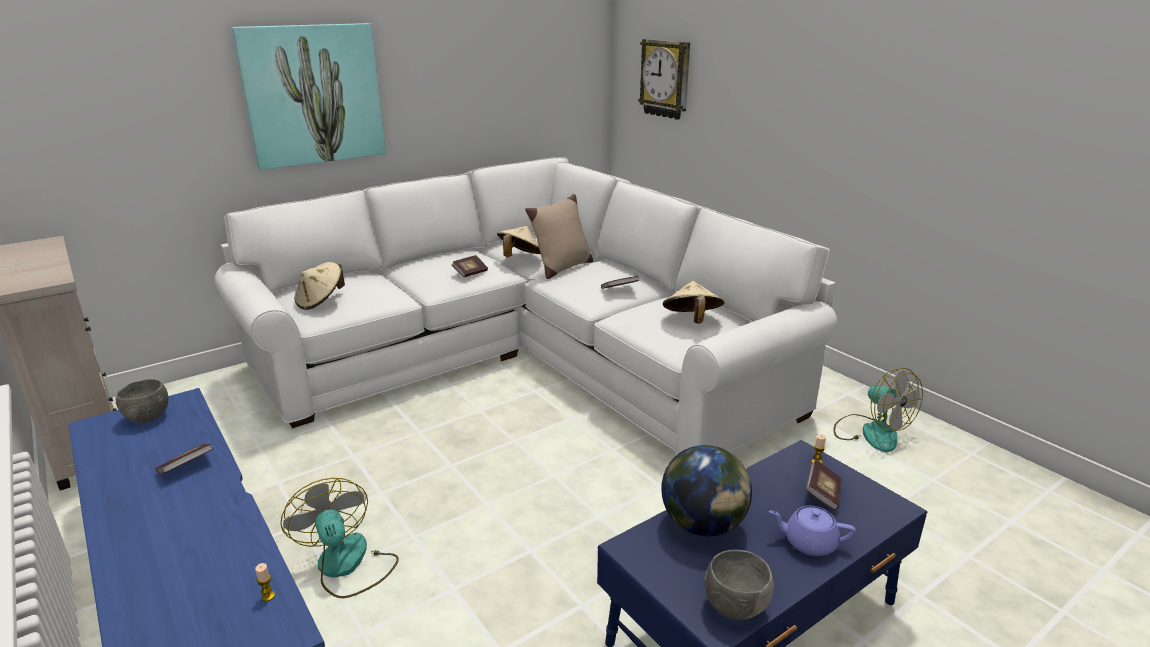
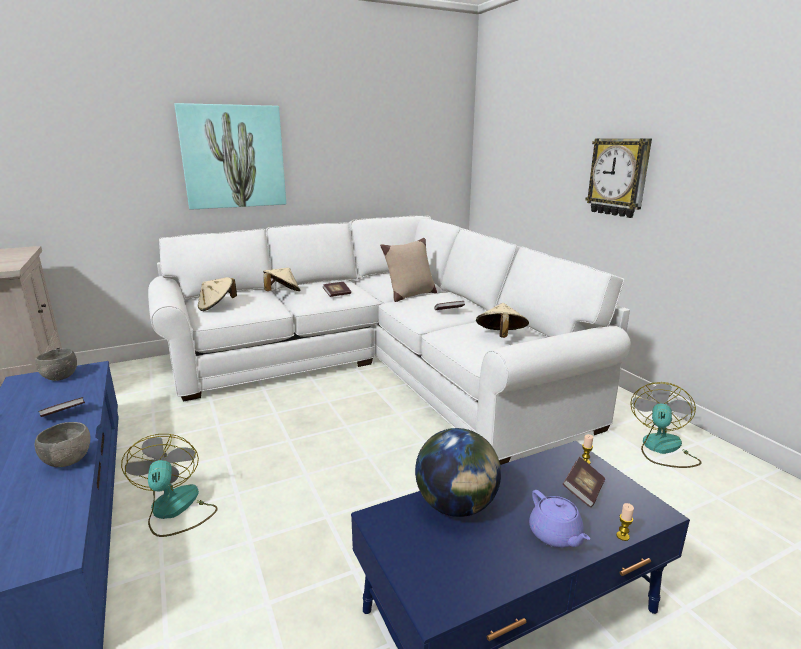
camera: 10 degrees right, 5 degrees down
(268, 596) = (60, 522): candle -> candle (622, 536)
(520, 258) = (380, 287): beige hat -> beige hat (282, 293)
(666, 79) = (509, 155): wall clock -> wall clock (618, 177)
(735, 606) = (460, 589): grey bowl -> grey bowl (69, 461)
(808, 543) = (555, 535): purple teapot -> purple teapot turned 135 degrees counterclockwise
(871, 432) = (662, 449): fan -> fan turned 135 degrees counterclockwise

